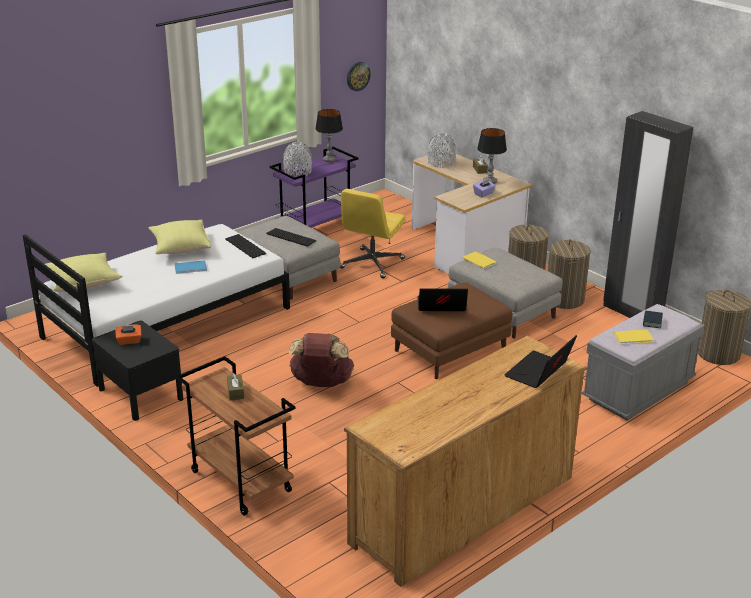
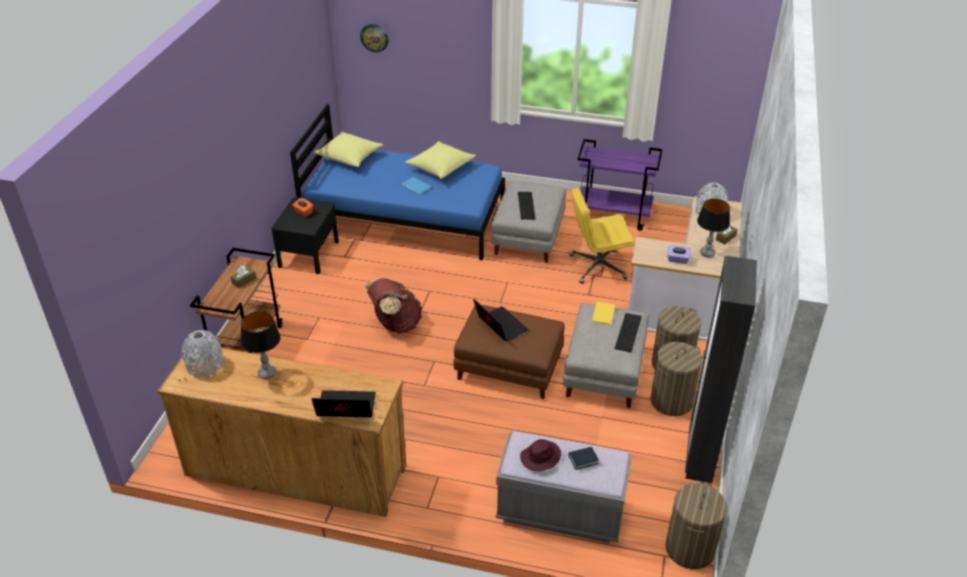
camera: 55 degrees right, 10 degrees up
(167, 322) = (404, 218): white bed -> blue bed
(246, 246) = (475, 193): keyboard -> keyboard (629, 333)
(297, 172) = (601, 155): grey vase -> grey vase (205, 365)
(329, 160) = (644, 159): table lamp -> table lamp (267, 373)
(358, 76) = (719, 93): wall clock -> wall clock (374, 37)
(634, 338) = (540, 458): yellow book -> purple hat

